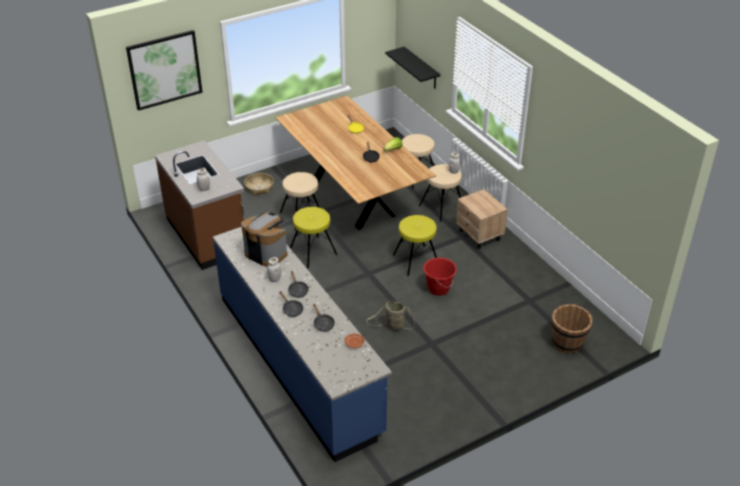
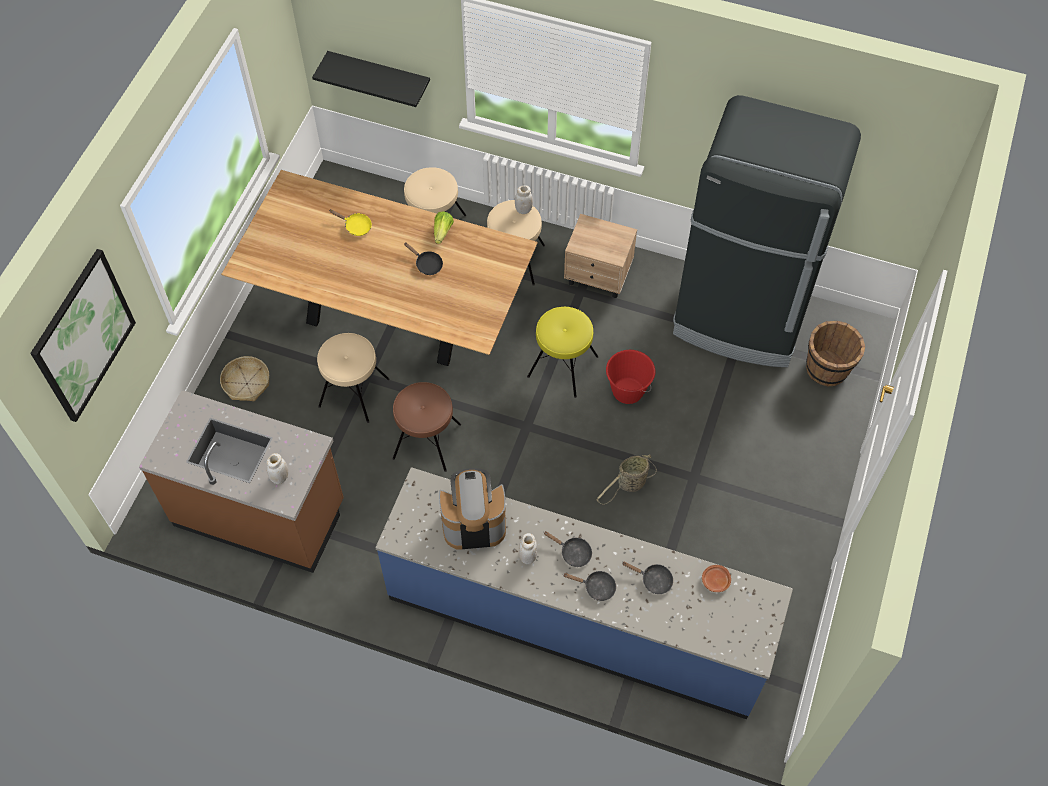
camera: 40 degrees left, 20 degrees up
(312, 252) = (426, 441): yellow stool -> brown stool
(539, 294) = (740, 319): none -> black fridge

